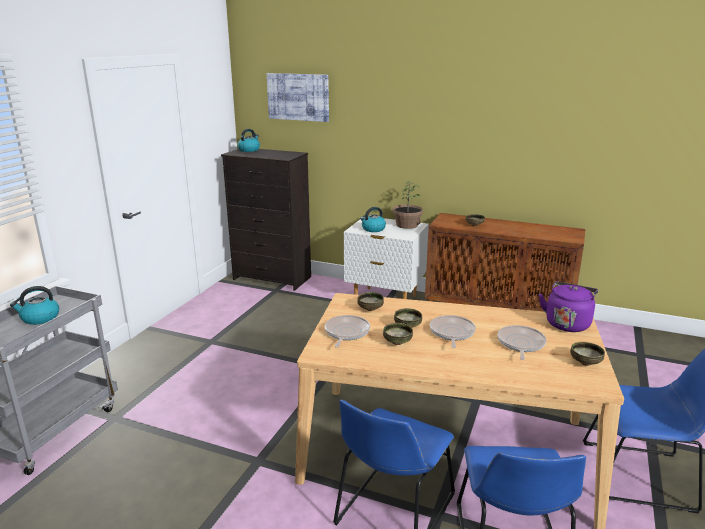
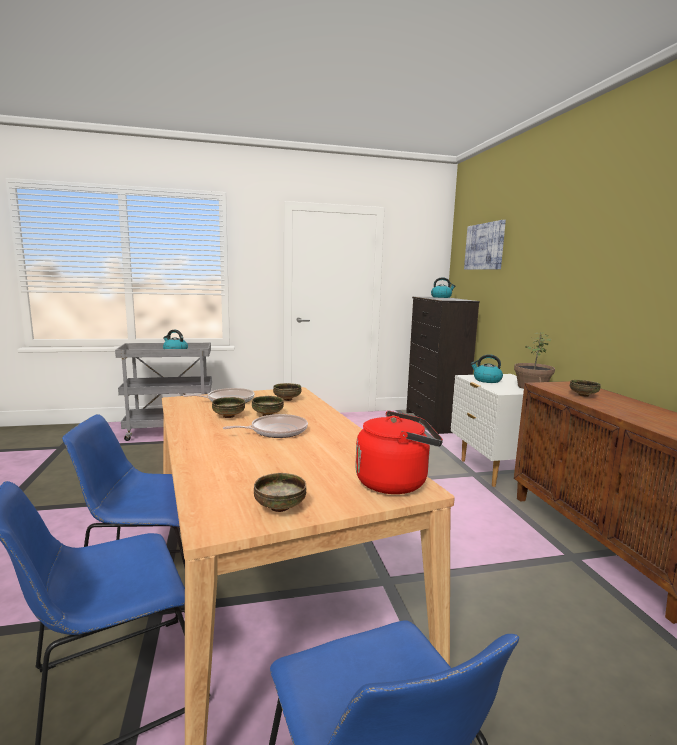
camera: 55 degrees right, 10 degrees down
(520, 344) = (289, 463): frying pan -> none
(567, 323) = (395, 482): purple kettle -> red kettle

